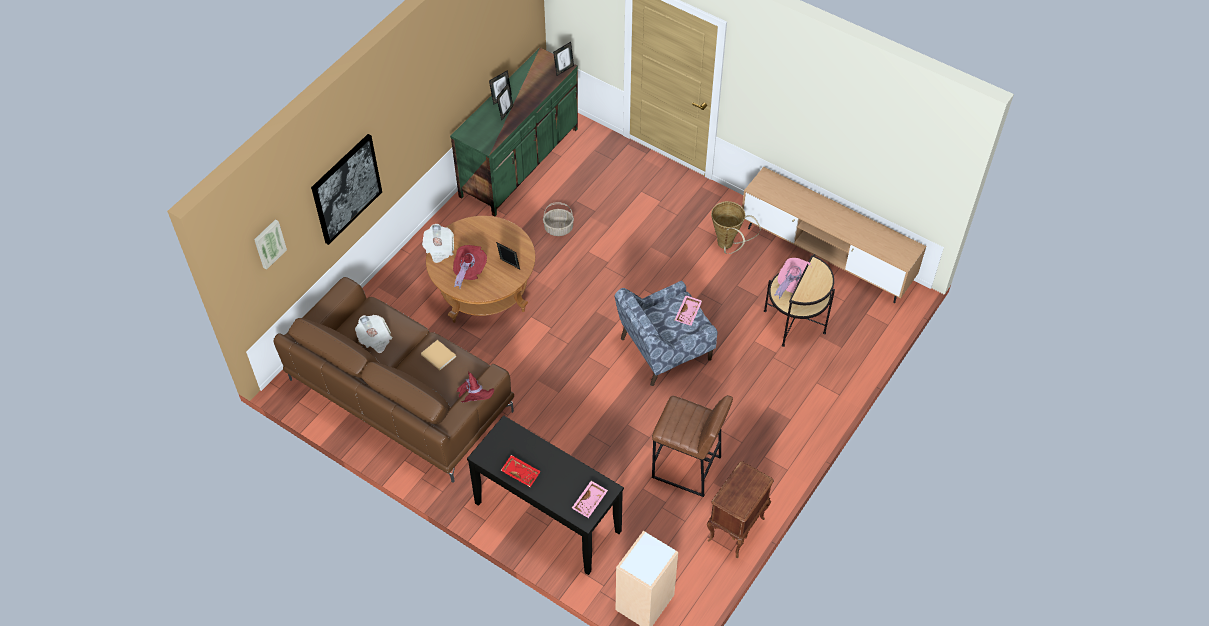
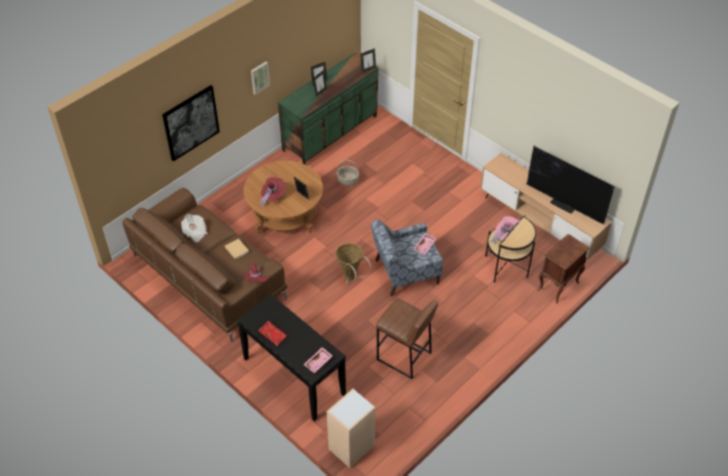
camera: 10 degrees right, 5 degrees down
(269, 243) = (125, 149): picture -> picture (259, 77)
(439, 249) = (255, 179): newspaper -> none
(728, 246) = (468, 208): basket -> basket (351, 278)
(736, 530) = (431, 406): brown nightstand -> brown nightstand (558, 287)
(861, 230) = (564, 204): none -> television

